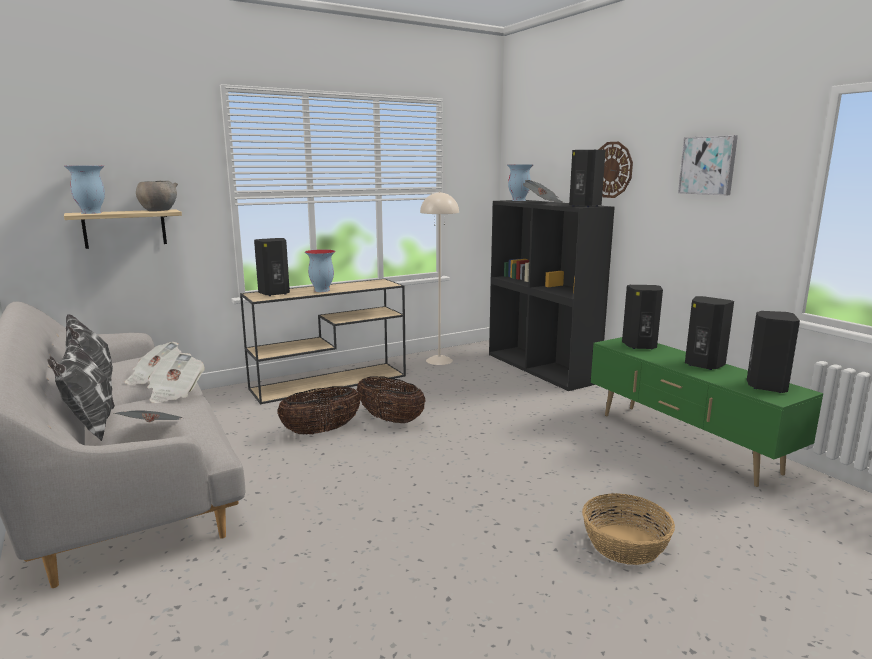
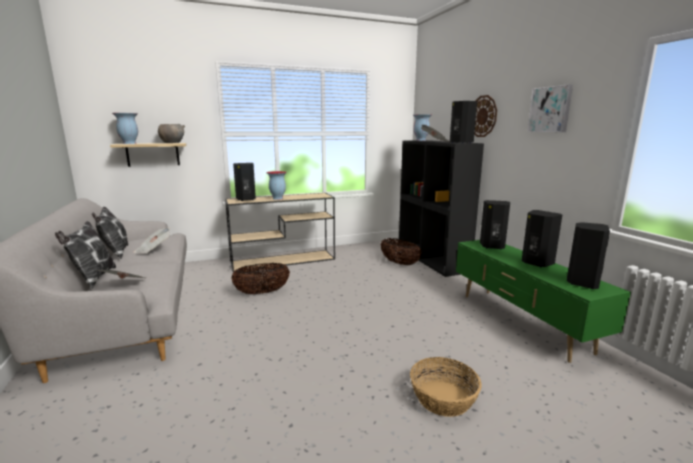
camera: 10 degrees right, 0 degrees up
(175, 392) = (158, 260): newspaper -> none
(390, 420) = (311, 288): basket -> basket (399, 263)
(439, 360) = (362, 250): beige floor lamp -> none

